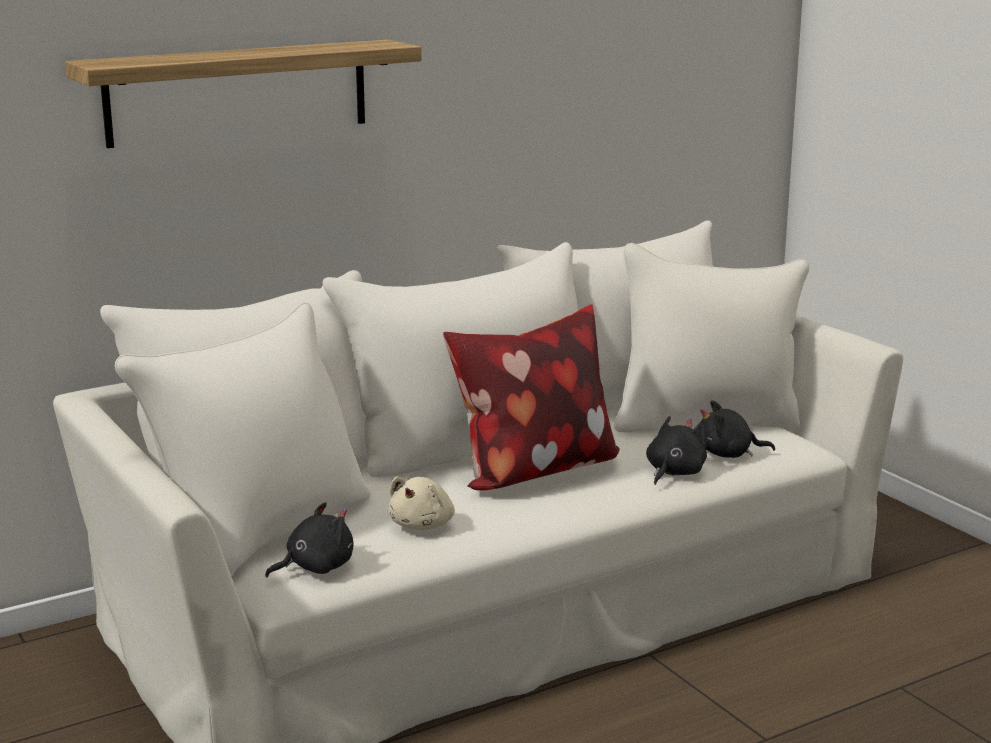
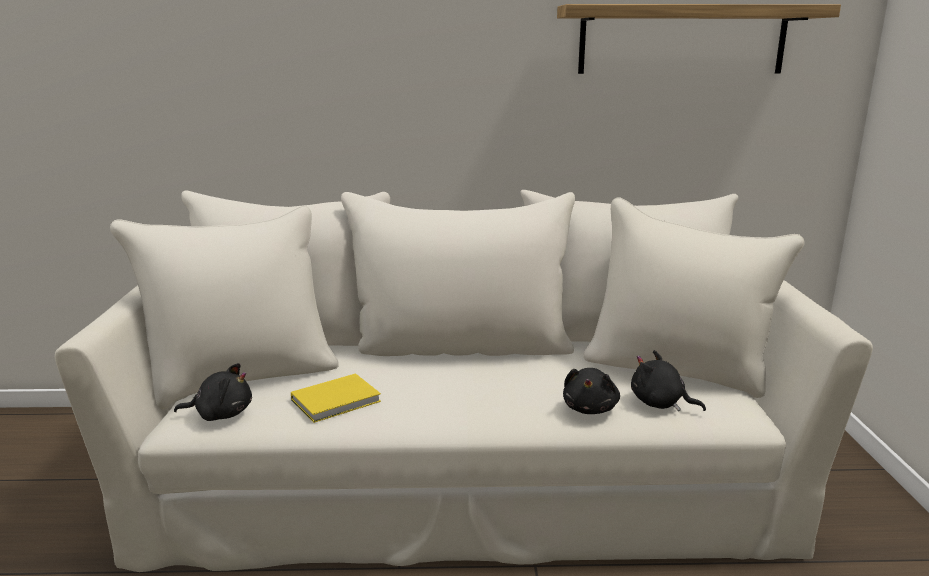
camera: 30 degrees right, 0 degrees up
(238, 92) = (323, 48): shelf -> shelf (682, 40)
(423, 525) = (338, 400): beige plush toy -> yellow book
(533, 471) = (477, 377): pillow -> none
(674, 472) = (590, 408): black plush toy -> black plush toy turned 135 degrees clockwise

